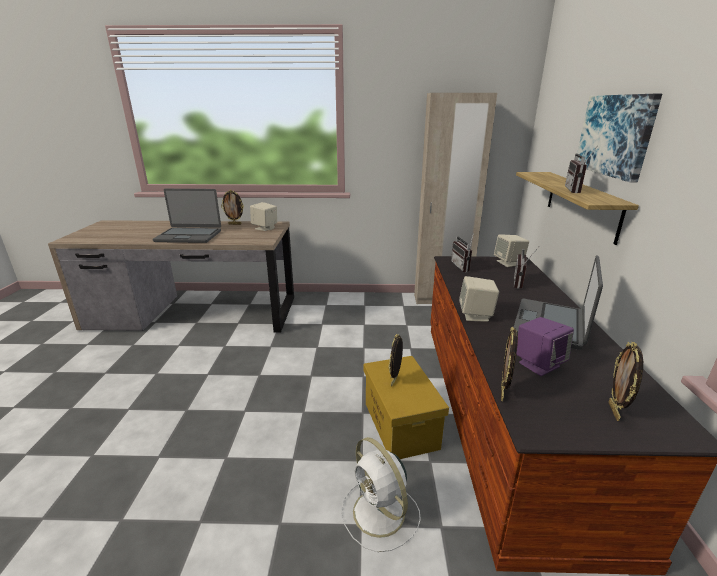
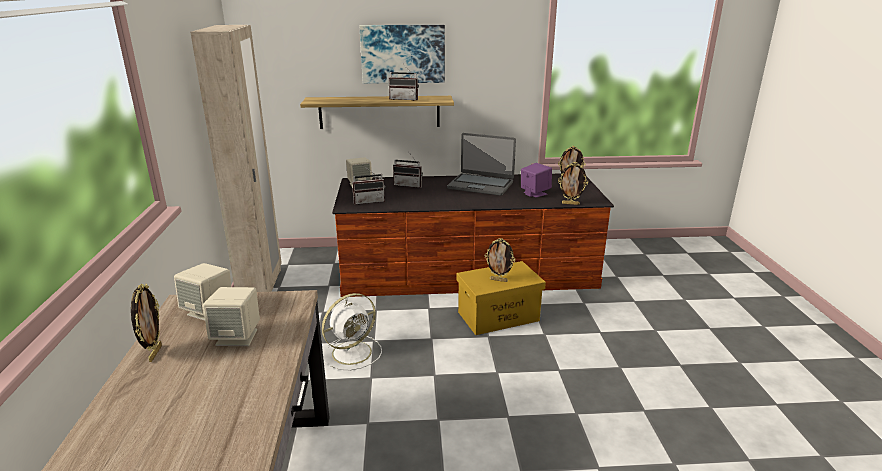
camera: 95 degrees left, 0 degrees up
(189, 236) = (230, 394): laptop -> none
(380, 514) = (588, 324): white fan -> white fan (353, 352)
(476, 315) = (474, 203): beige speaker -> beige speaker (237, 337)

